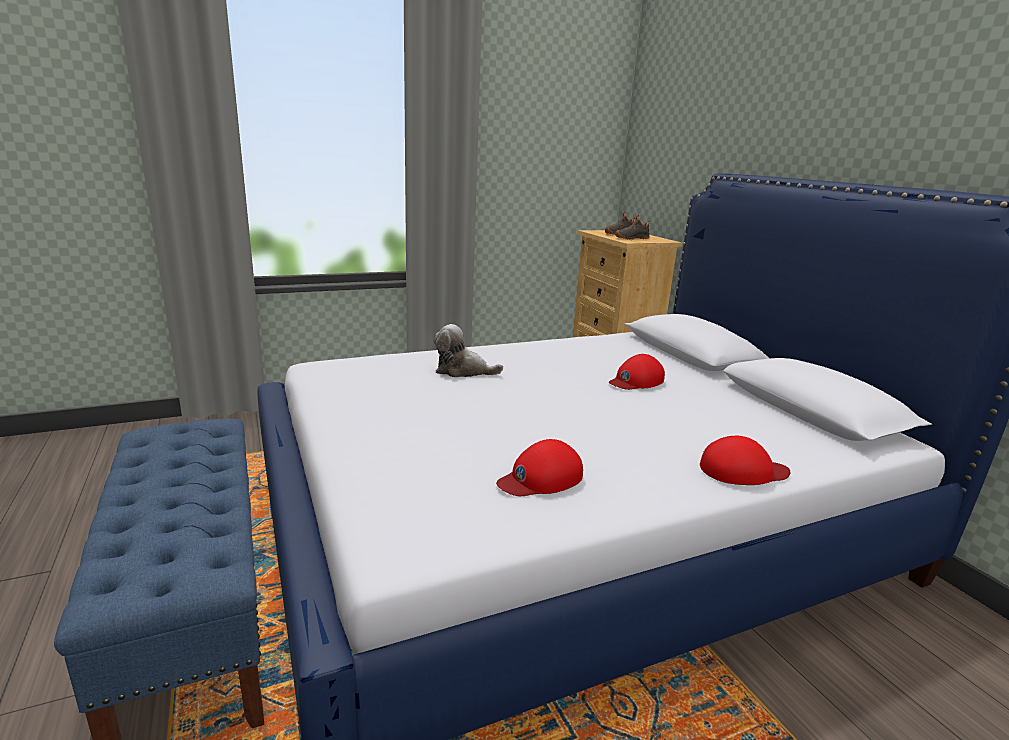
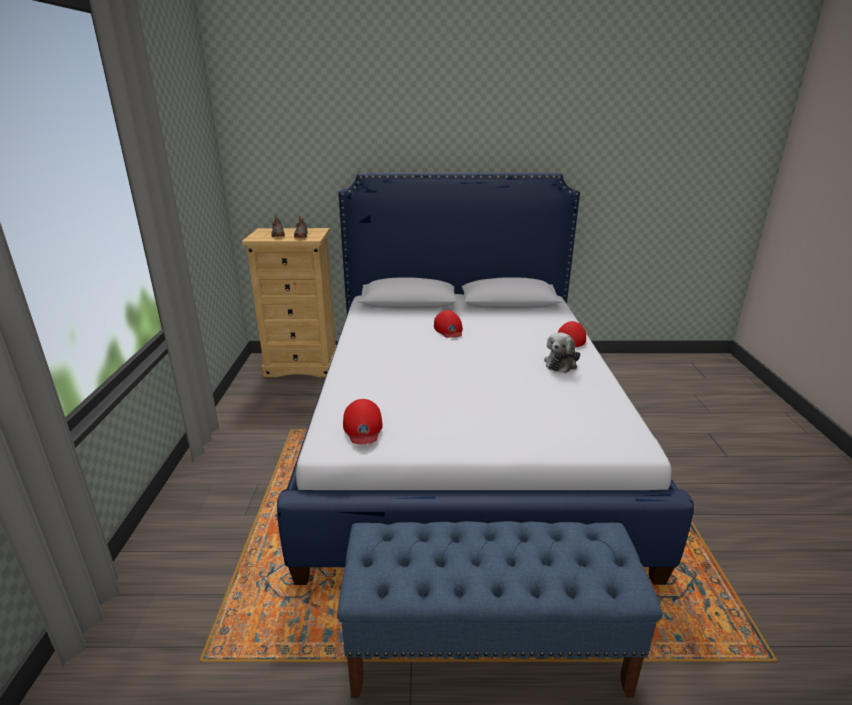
camera: 65 degrees left, 5 degrees up
(462, 371) = (394, 380): plush toy -> plush toy (561, 363)
(540, 478) = (568, 388): red cap -> red cap (363, 427)

